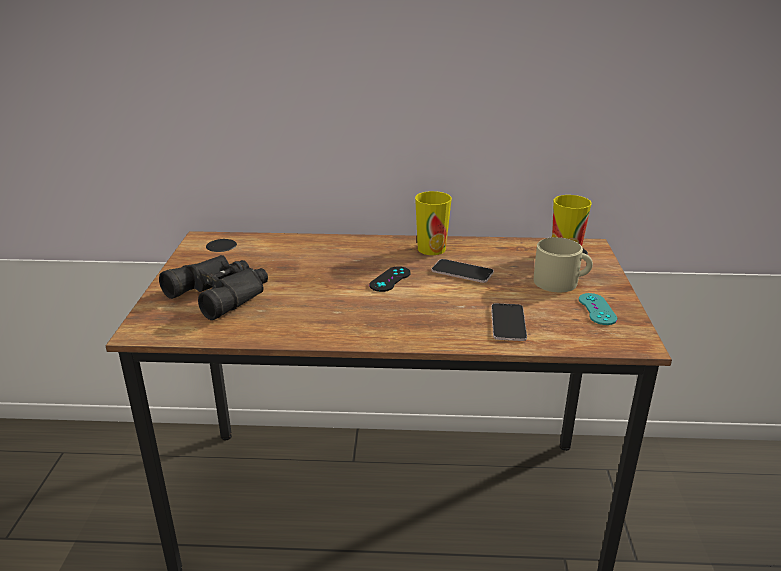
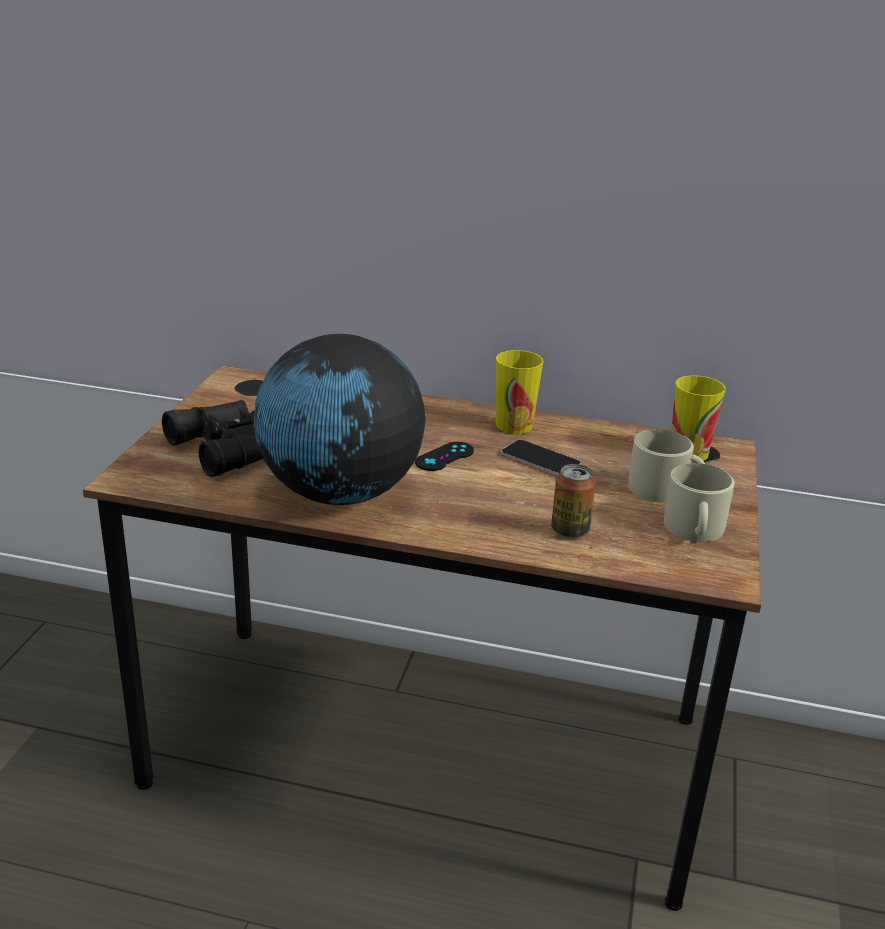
camera: 10 degrees right, 0 degrees up
(320, 319) = (339, 494): none -> globe
(508, 323) = (570, 530): phone -> can
(597, 309) = (694, 530): turquoise game controller -> beige mug

